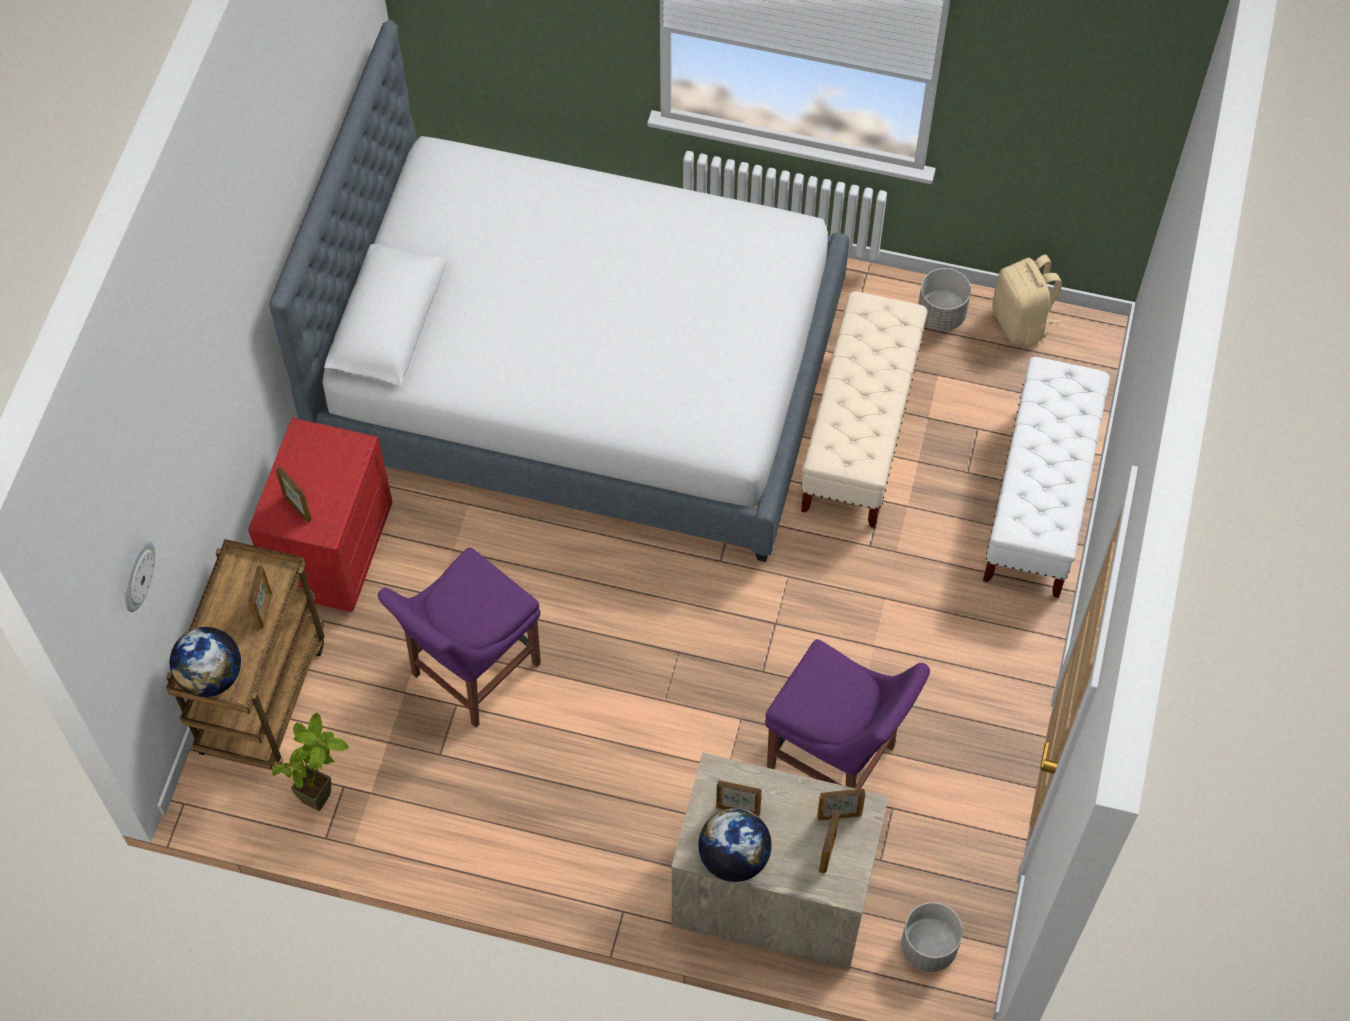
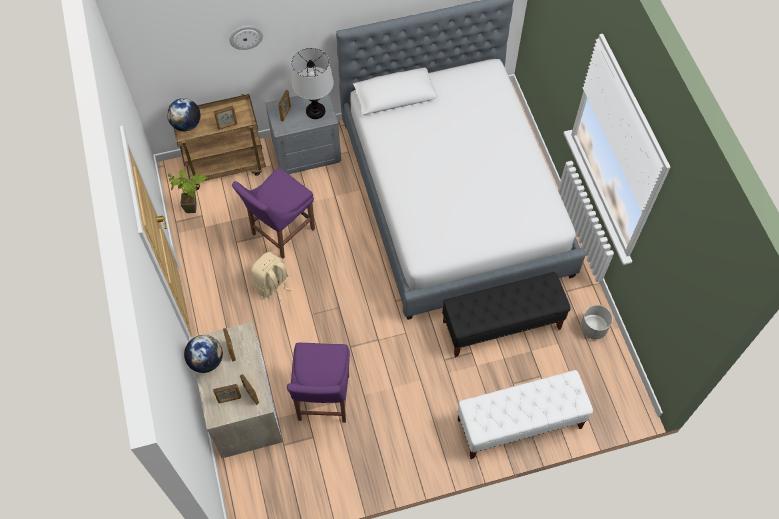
camera: 60 degrees right, 0 degrees up
(137, 575) = (174, 53): wall clock -> wall clock (246, 36)
(327, 459) = (315, 111): none -> table lamp
(330, 550) = (306, 153): red nightstand -> grey nightstand
(470, 672) = (280, 233): purple chair -> purple chair turned 60 degrees counterclockwise
(859, 433) = (501, 325): beige bench -> black bench
(928, 947) = (250, 488): grey planter -> none
(1021, 322) = (616, 367): beige backpack -> beige backpack (273, 285)

